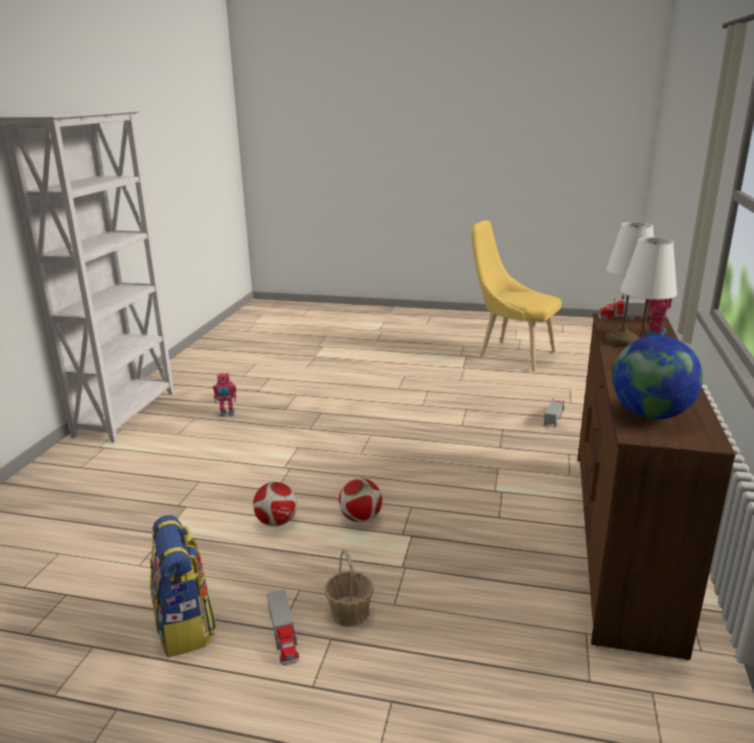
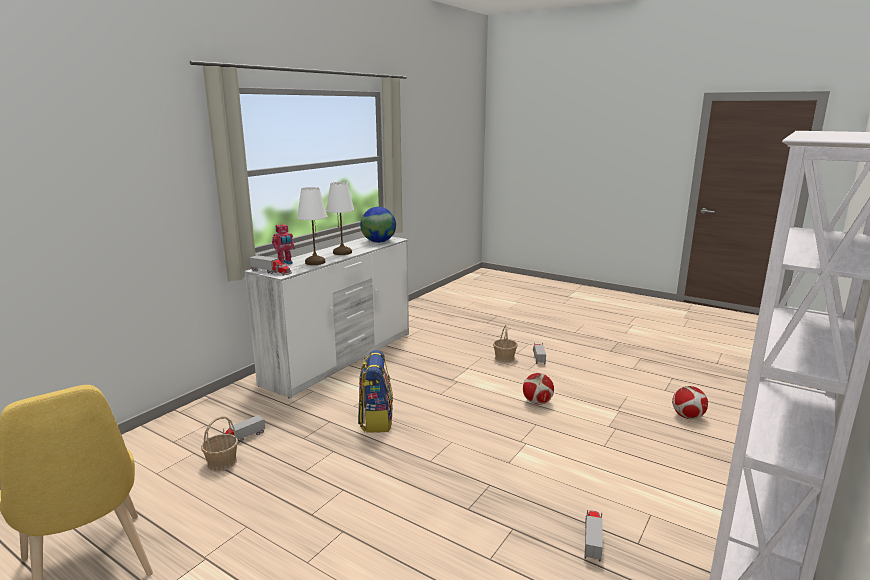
camera: 160 degrees left, 5 degrees down
(186, 626) = (588, 367): backpack -> backpack (376, 420)
(227, 414) = (592, 539): toy robot -> toy truck
(361, 518) = (478, 394): football -> football (687, 417)
(537, 401) = (221, 462): none -> basket
(620, 540) = (341, 358): brown dresser -> white dresser

